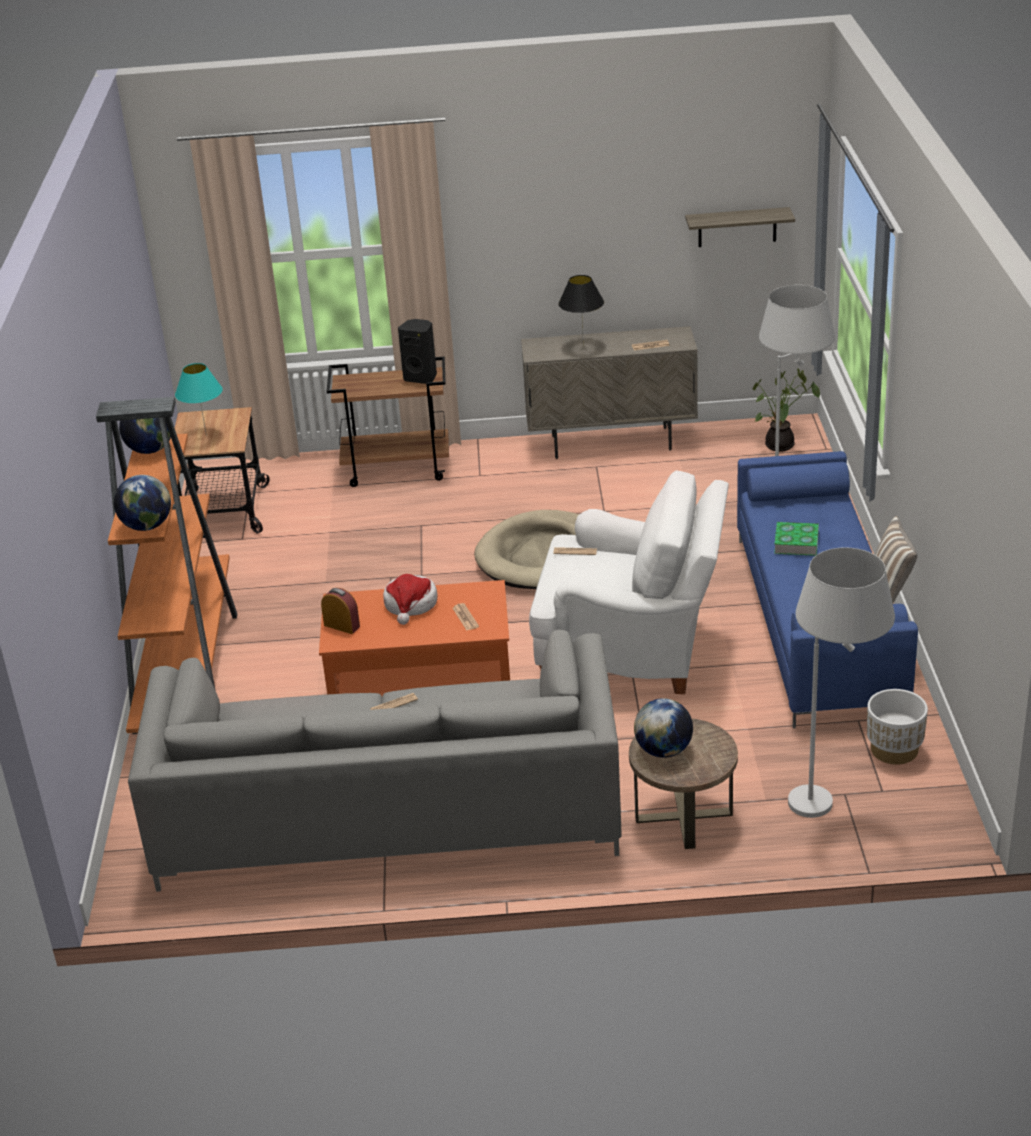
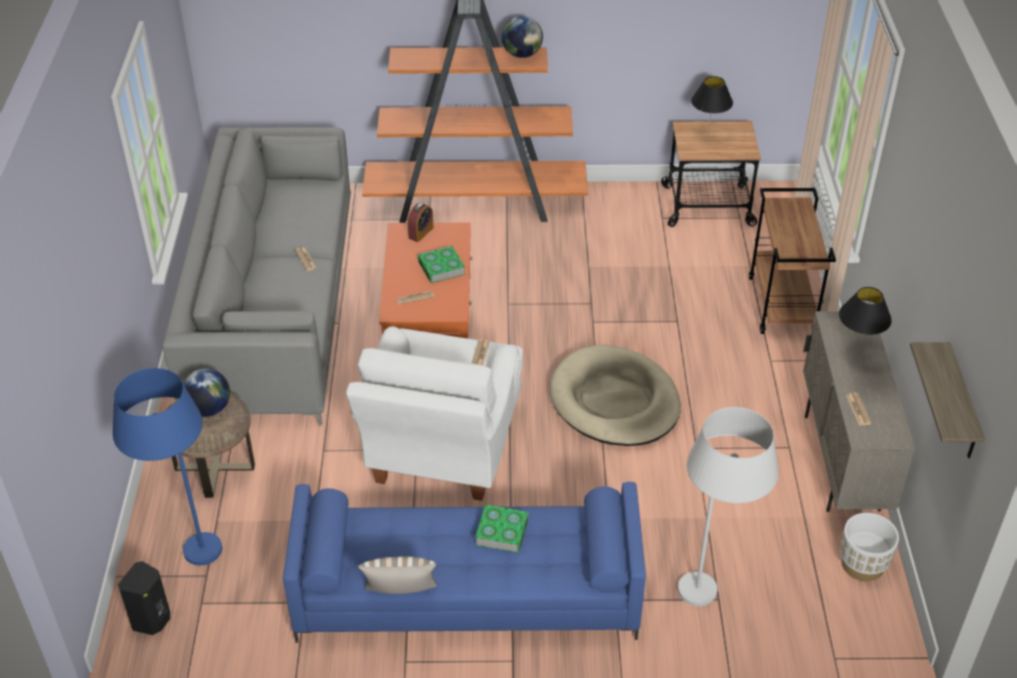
camera: 90 degrees right, 10 degrees up
(147, 526) = (404, 61): globe -> none
(206, 435) = (707, 138): turquoise table lamp -> black table lamp
(410, 605) = (441, 268): hat -> book
(421, 378) = (805, 252): black speaker -> black speaker (152, 620)
(780, 447) = (838, 613): potted plant -> none
(835, 805) = (193, 566): white floor lamp -> blue floor lamp
(894, 750) = (253, 622): white planter -> white planter (862, 565)

